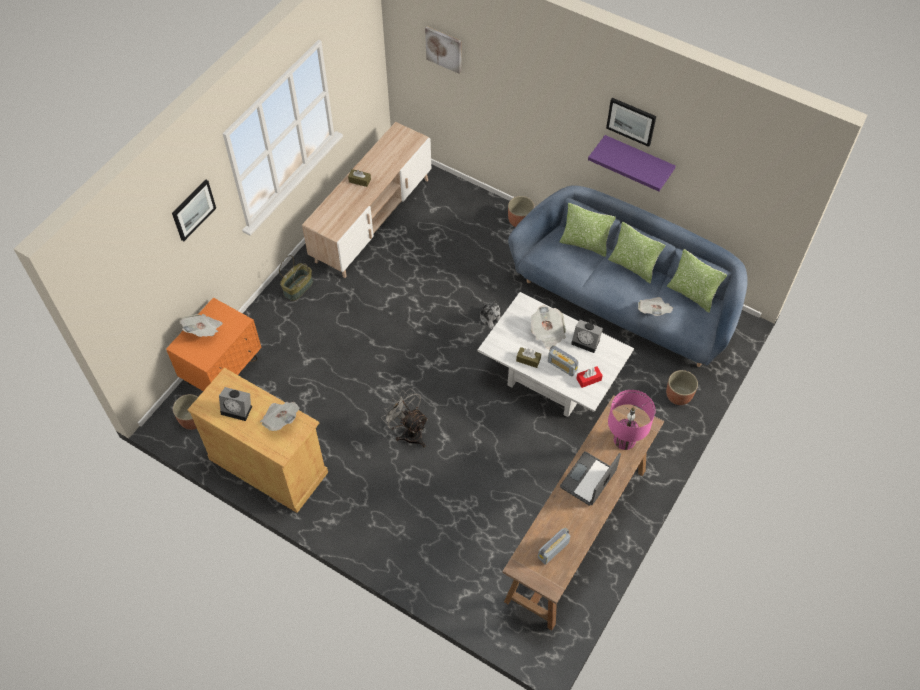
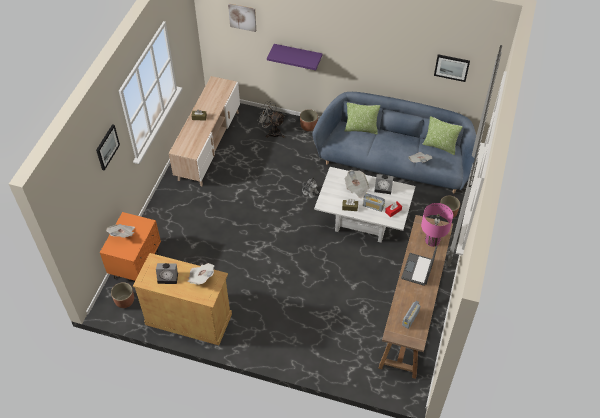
camera: 15 degrees left, 5 degrees down
(298, 287) = (171, 199): basket -> none
(409, 432) = (278, 275): grey fan -> grey fan (272, 132)
(631, 121) = (381, 38): picture -> picture (451, 67)
(632, 266) = (396, 137): pillow -> none
(638, 159) = (388, 64): purple shelf -> purple shelf (298, 55)

